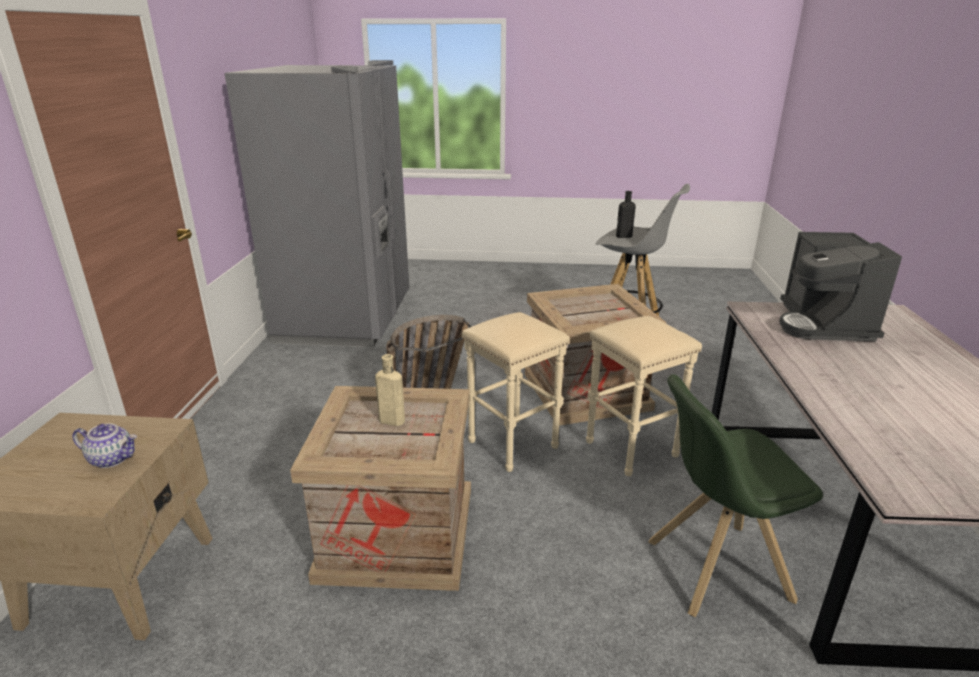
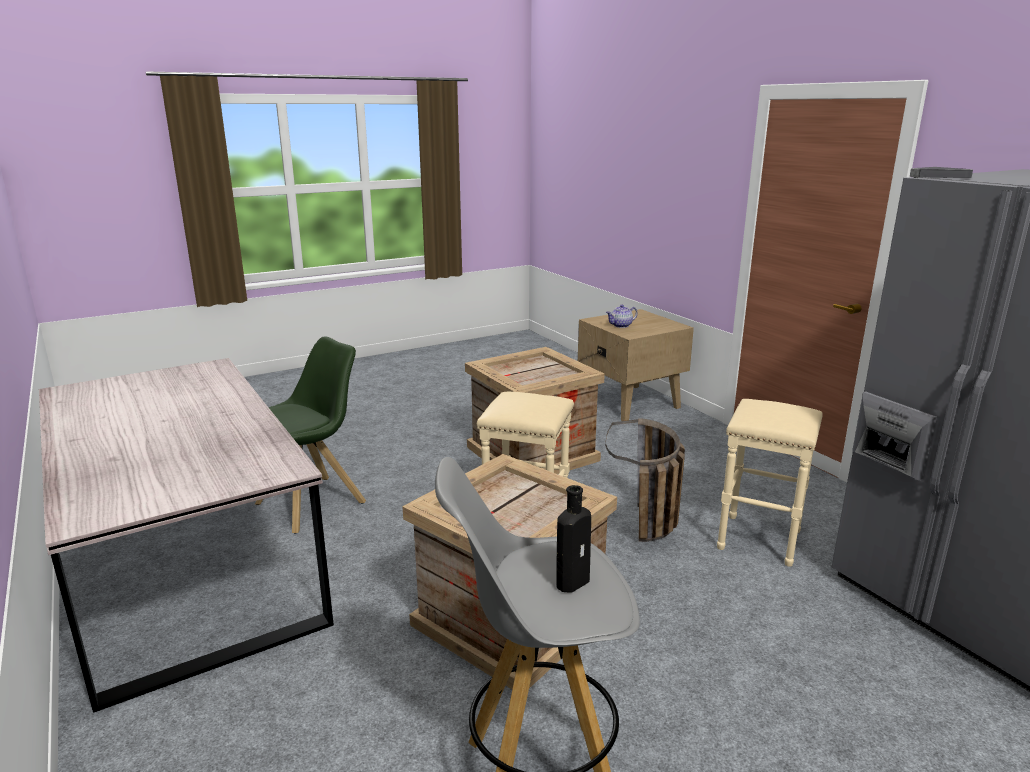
camera: 145 degrees right, 5 degrees down
(390, 420) = (540, 373): beige bottle -> none
(631, 449) = (412, 564): beige stool -> beige stool (757, 538)
(823, 324) = (202, 469): coffee machine -> none

